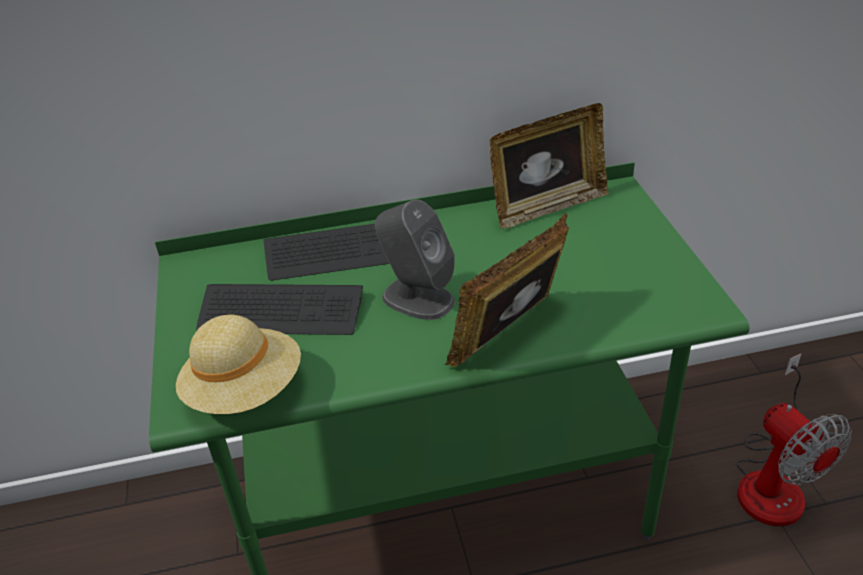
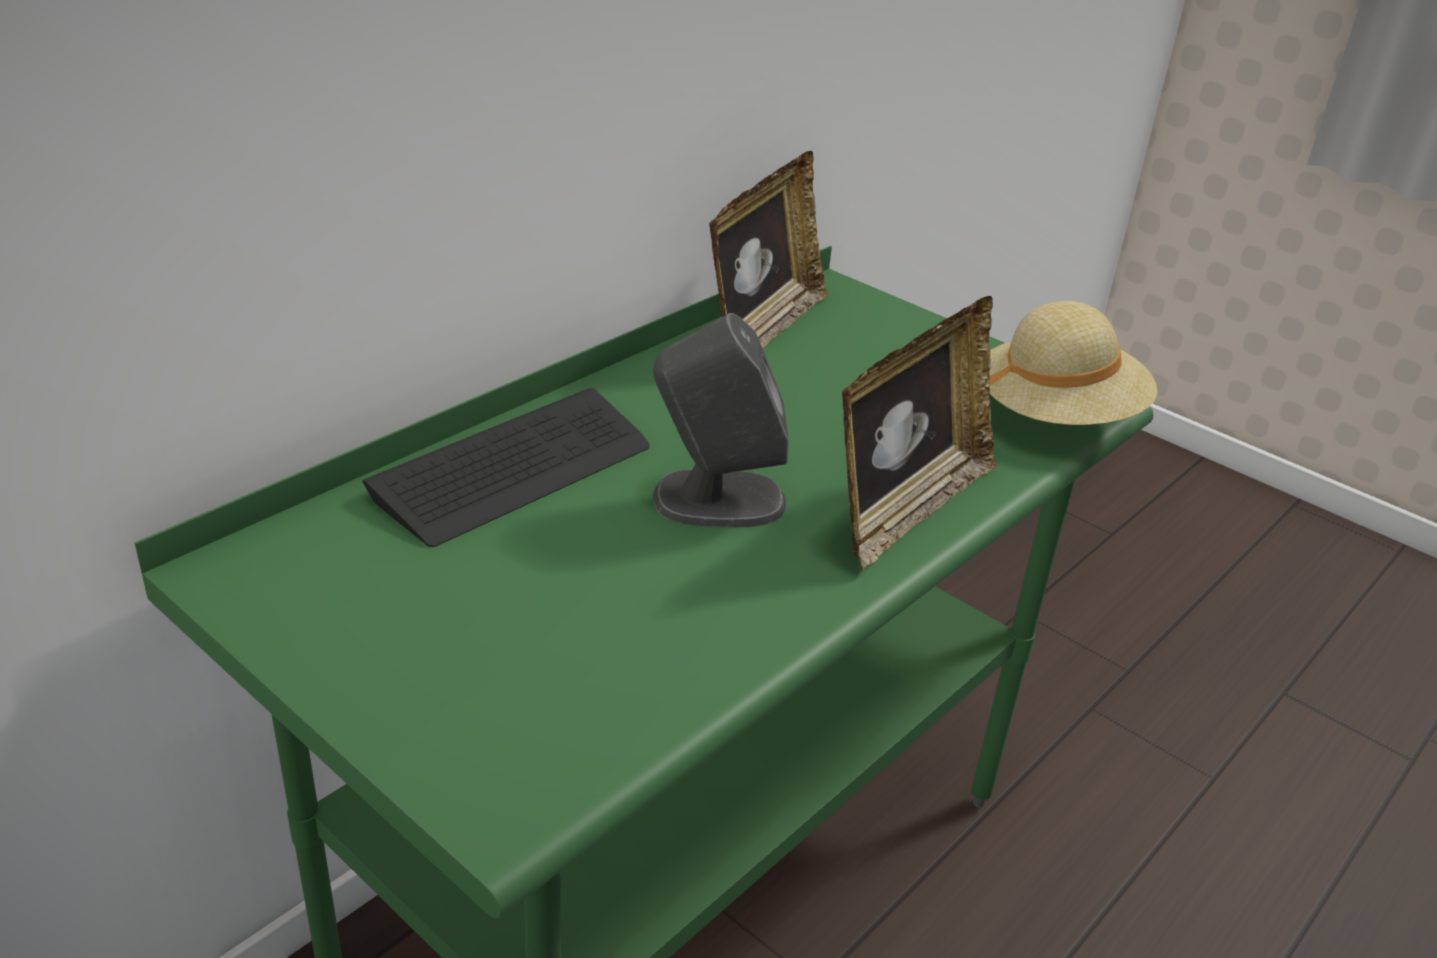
camera: 40 degrees left, 5 degrees down
(245, 391) = (590, 734): beige hat -> beige hat (1056, 415)
(281, 312) = (511, 590): keyboard -> none
(510, 336) = (906, 508): picture frame -> picture frame turned 150 degrees counterclockwise
(773, 480) = (1058, 667): fan -> none

